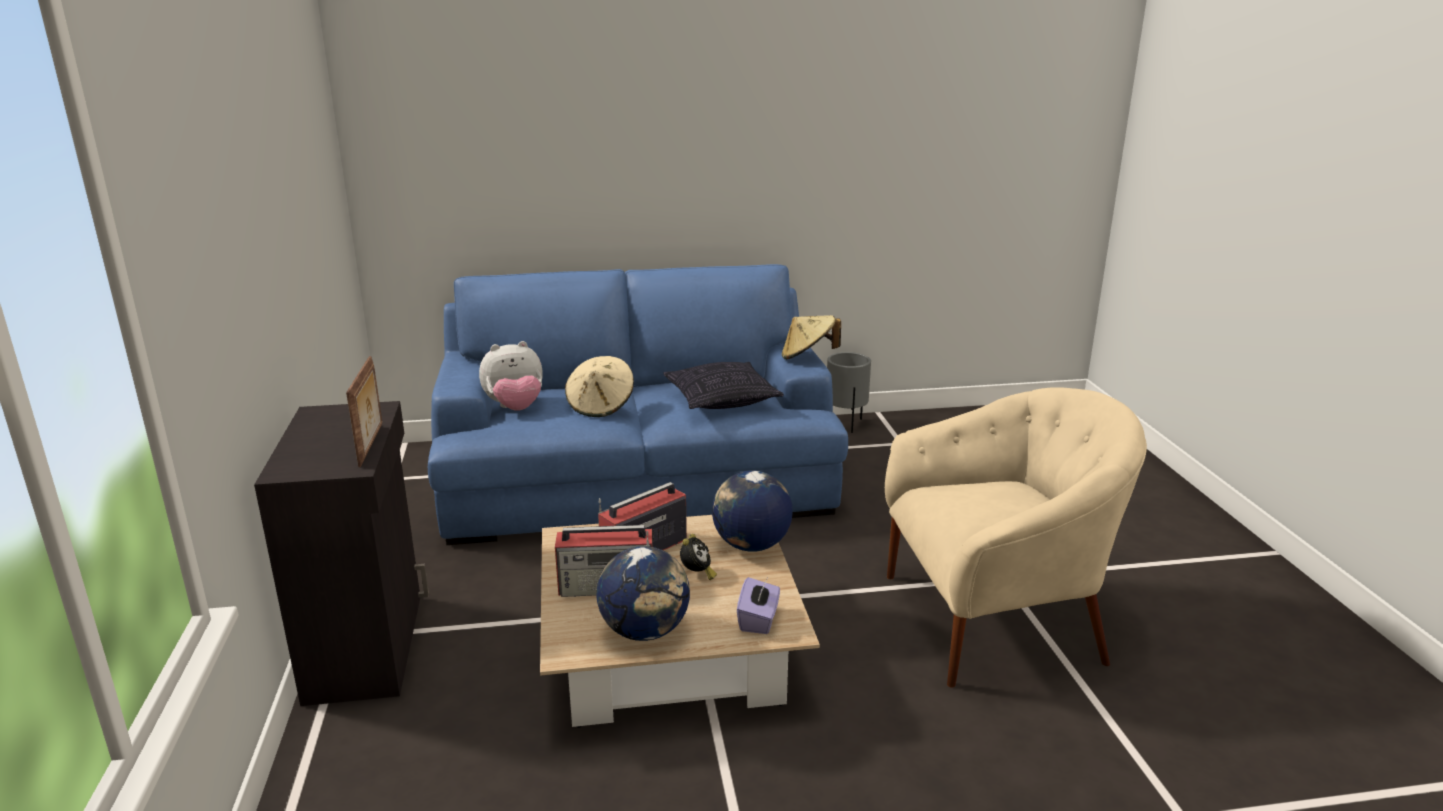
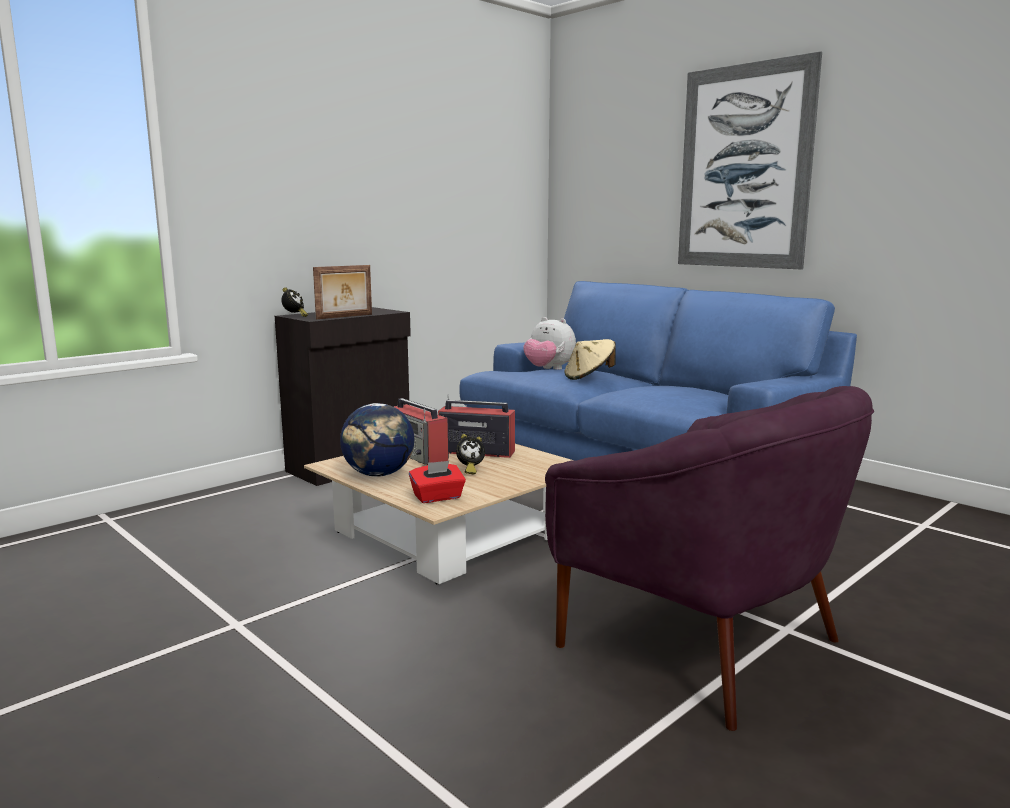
camera: 55 degrees right, 10 degrees down
(300, 474) = (294, 316): none -> alarm clock
(653, 125) = (744, 167): none -> picture
(721, 400) = (675, 394): pillow -> none
(751, 545) = (535, 474): globe -> none
(758, 620) = (437, 497): purple tissue box -> red tissue box
(808, 356) = (788, 380): beige hat -> none
(846, 425) = (893, 497): grey planter -> none
(994, 619) = (702, 642): beige armchair -> purple armchair

